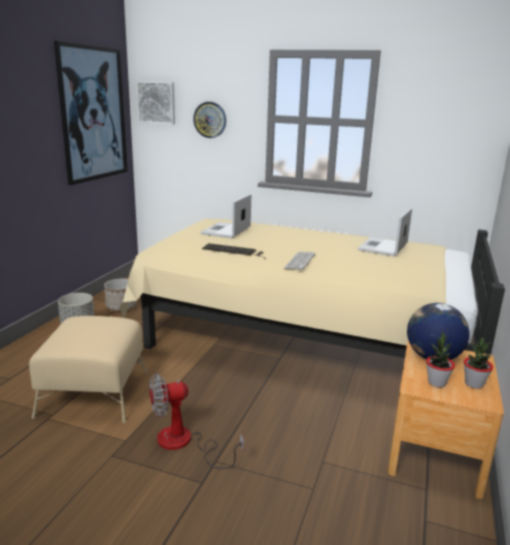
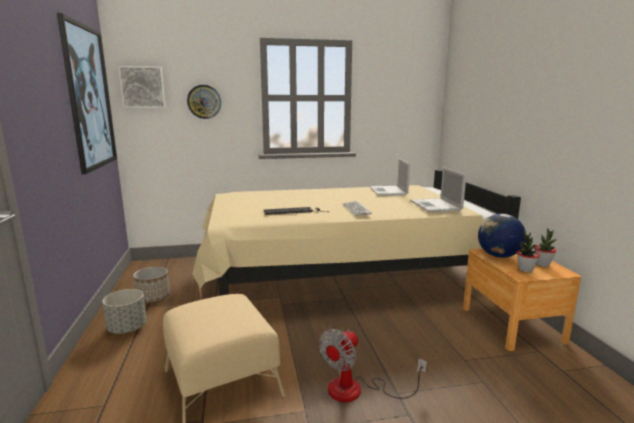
camera: 30 degrees left, 5 degrees down
(226, 231) = (257, 199): laptop -> laptop (436, 206)

